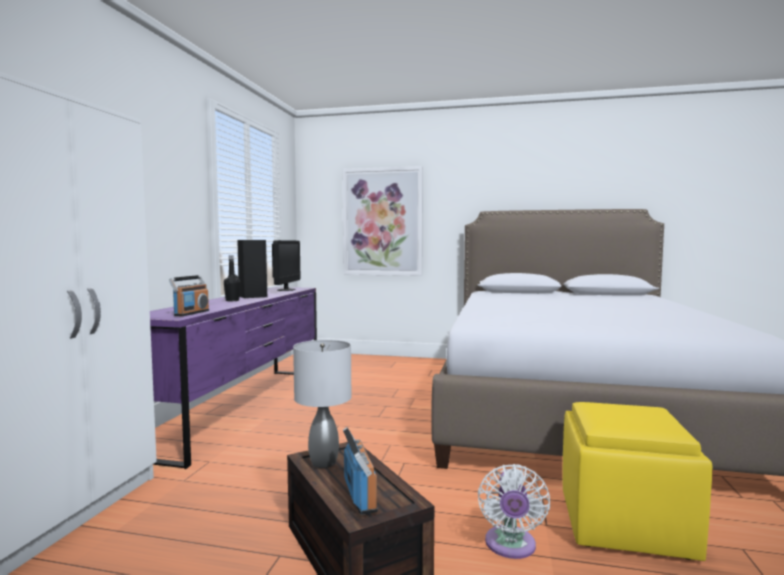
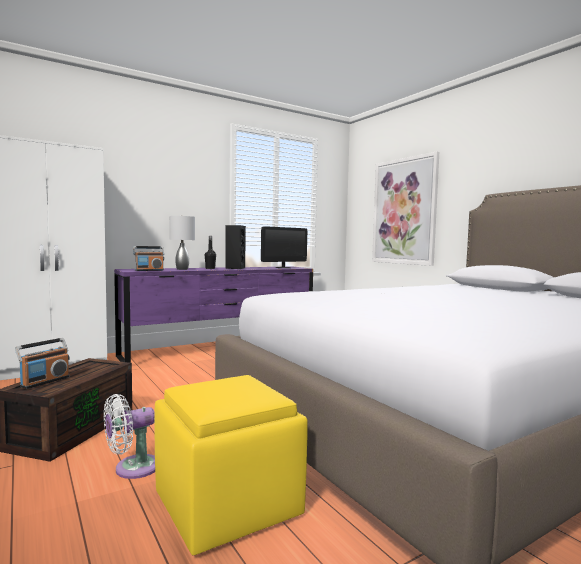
camera: 45 degrees right, 0 degrees up
(324, 462) = (86, 365): grey table lamp -> grey table lamp (182, 269)

